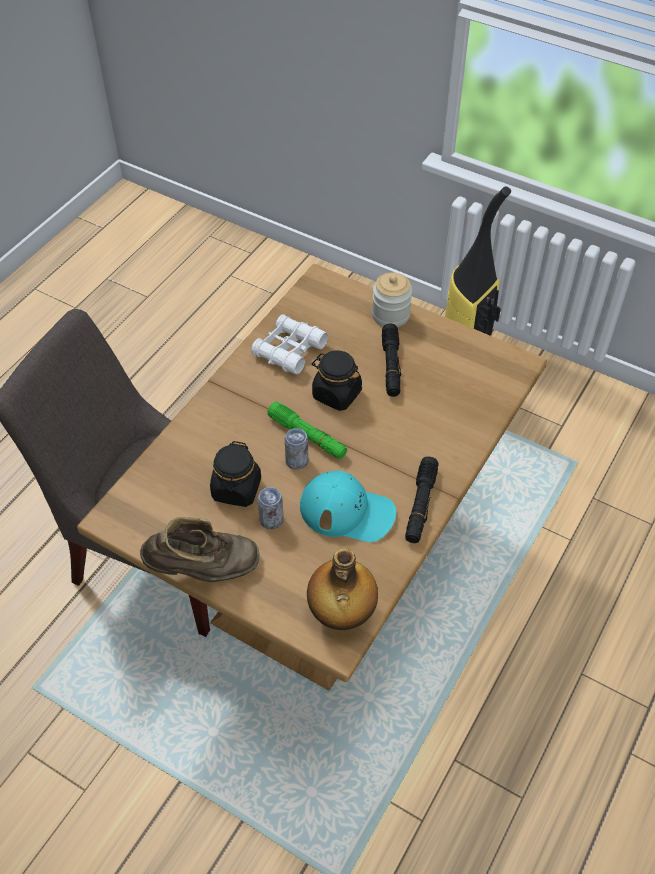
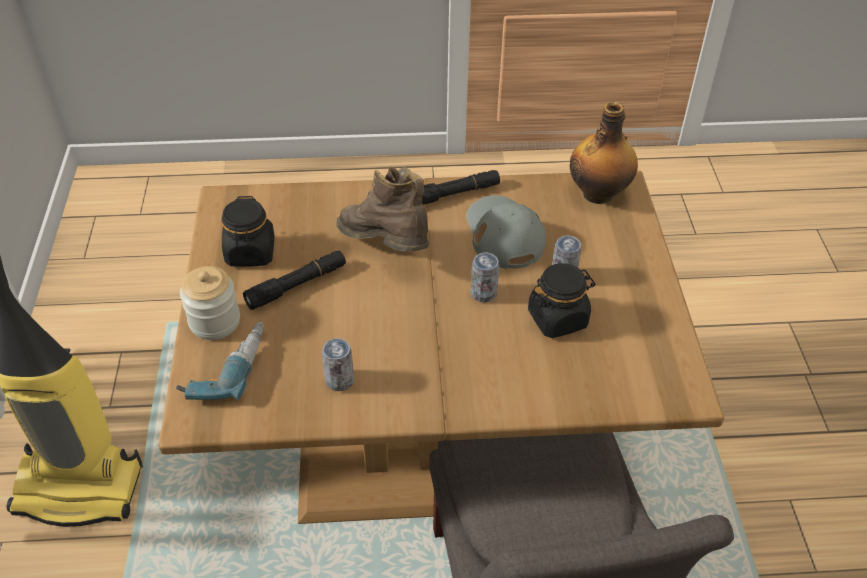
camera: 125 degrees left, 5 degrees down
(204, 570) = (657, 291): brown boot -> brown boot (386, 247)
(289, 350) = (339, 380): white binoculars -> can
(307, 436) = (447, 301): green flashlight -> none
(336, 394) = (372, 308): black jar -> black jar (250, 253)
(347, 306) = (226, 366): none -> power drill
(347, 511) = (504, 234): turquoise cap -> grey cap

